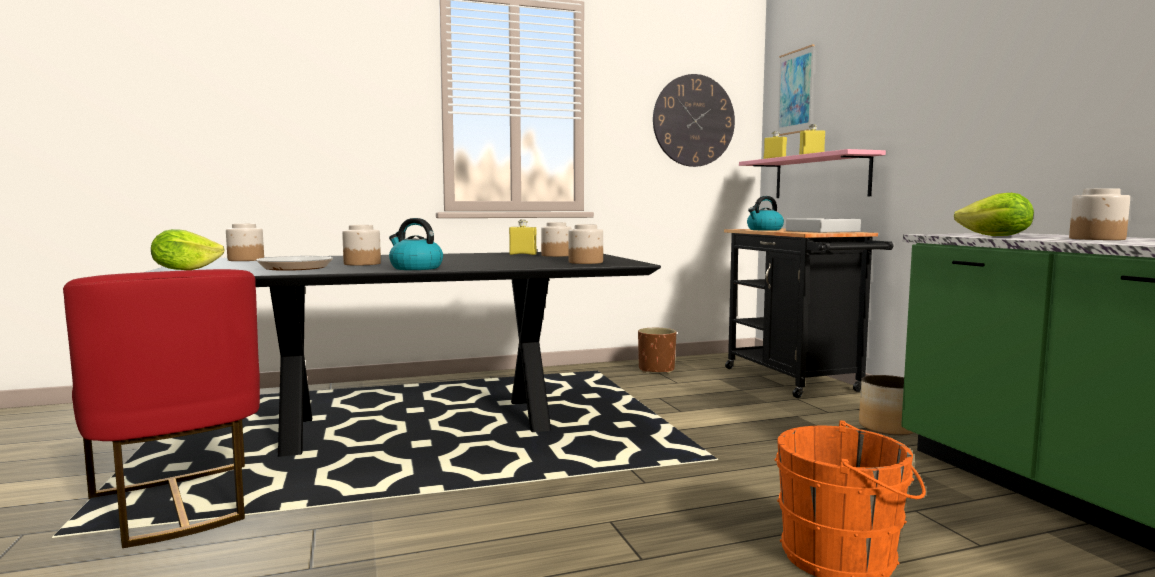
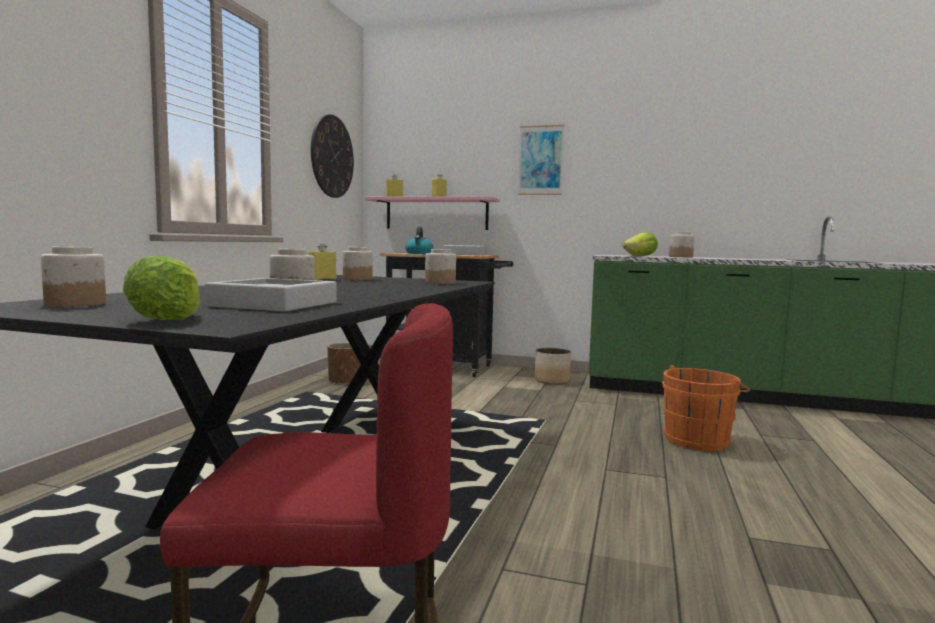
camera: 55 degrees left, 0 degrees up
(296, 267) = (274, 304): frying pan -> grey tray
(415, 268) = (388, 295): kettle -> none
(795, 92) = (405, 145): picture -> picture (540, 160)

